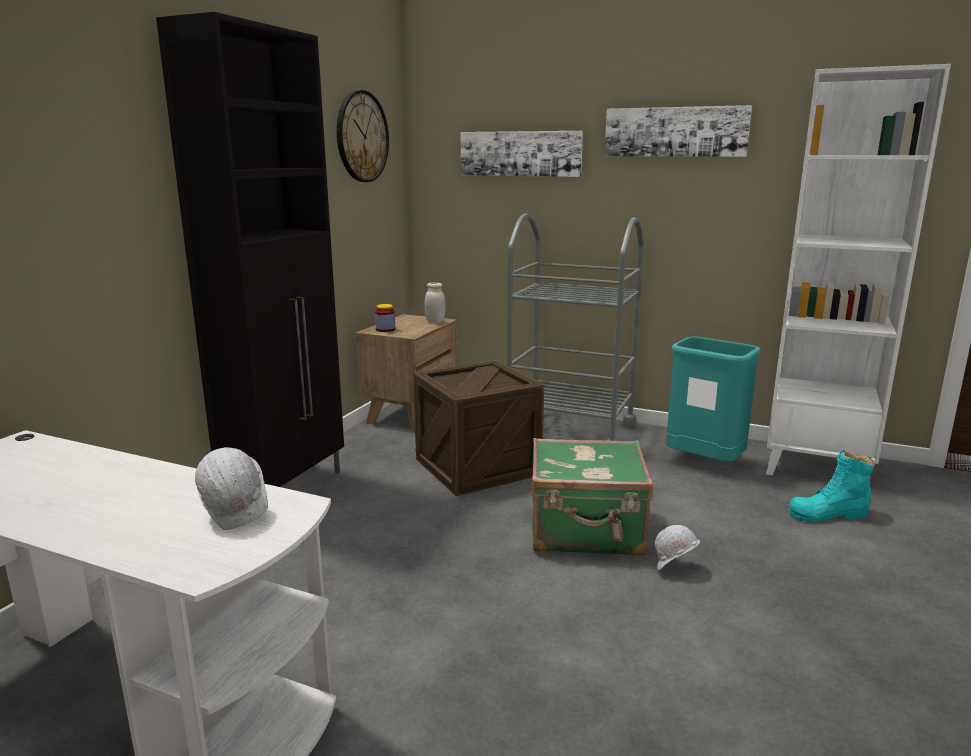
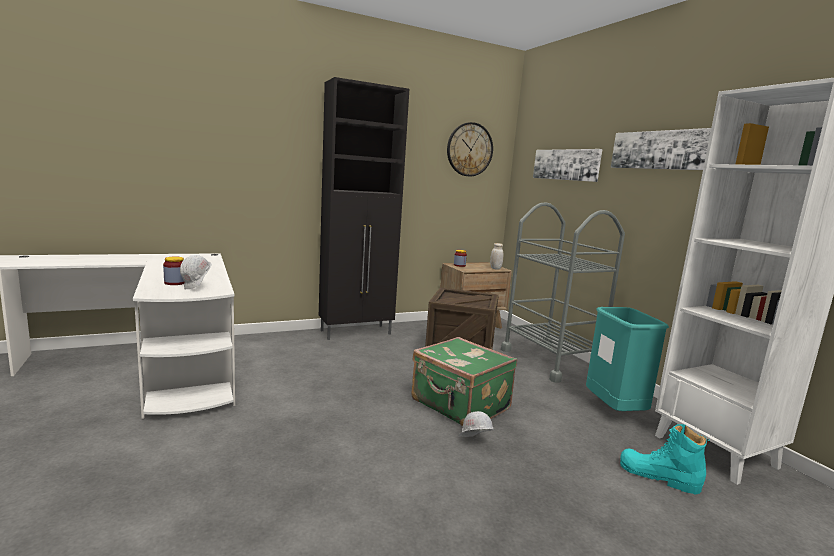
camera: 40 degrees right, 5 degrees down
(163, 526) = (175, 283): none -> jar

